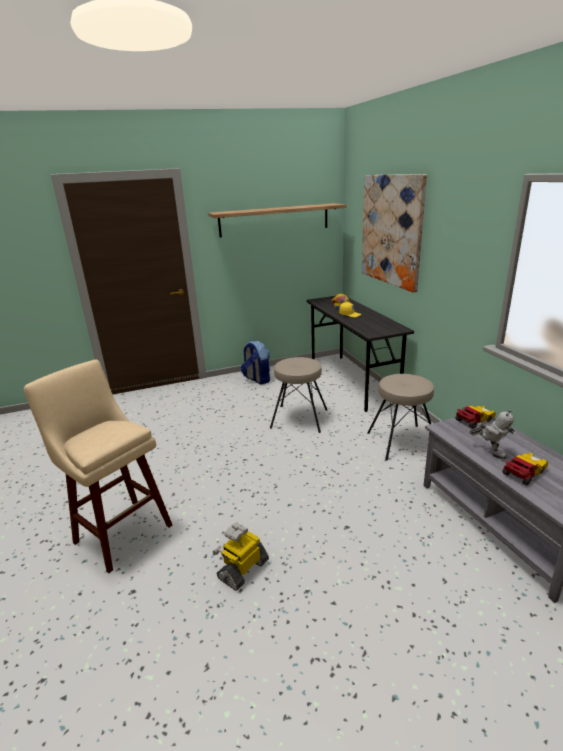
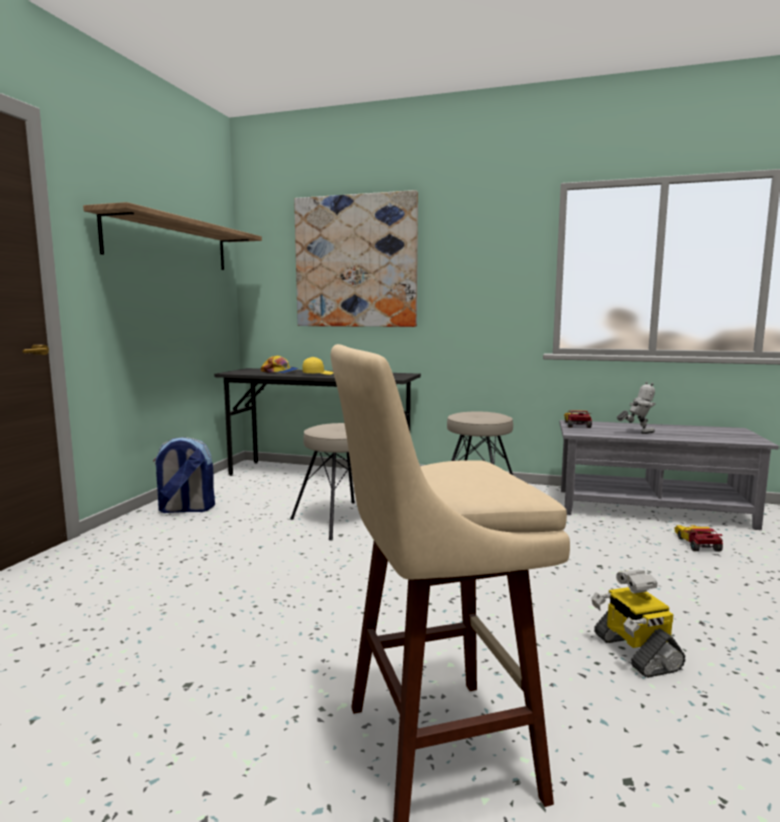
camera: 55 degrees left, 15 degrees down
(523, 473) = (679, 435): toy car -> toy car (697, 544)

